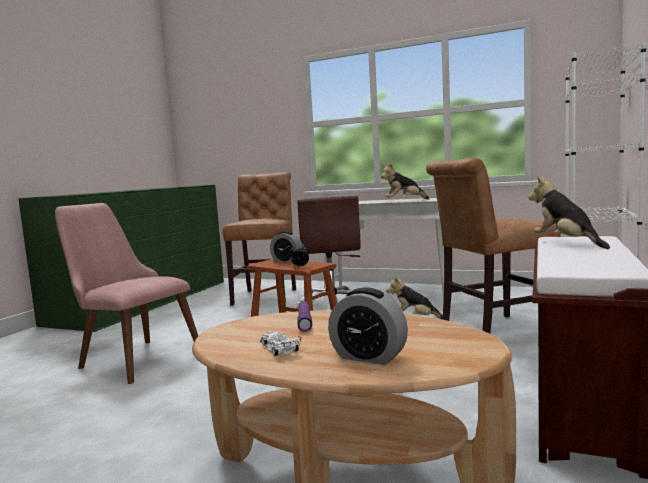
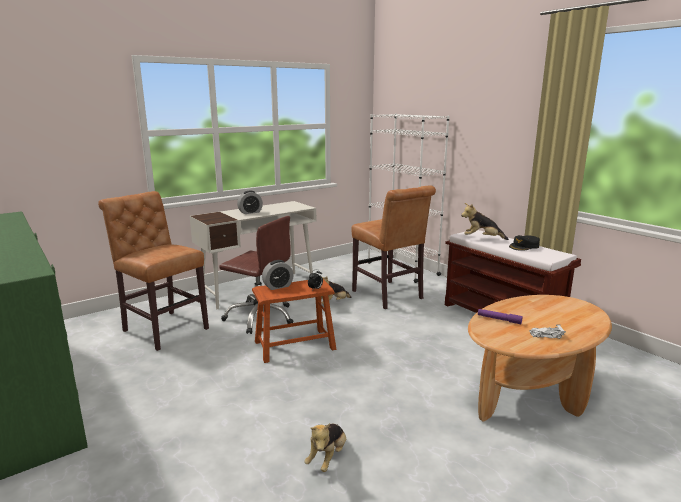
camera: 60 degrees left, 10 degrees up
(131, 358) = (235, 432): pink chair -> none
(368, 357) = (574, 322): alarm clock -> alarm clock (250, 212)
(404, 201) = (279, 211): plush toy -> plush toy (327, 457)
(491, 332) = (389, 296): brown chair -> brown chair turned 45 degrees counterclockwise
(596, 257) = (524, 246): none -> black cap

